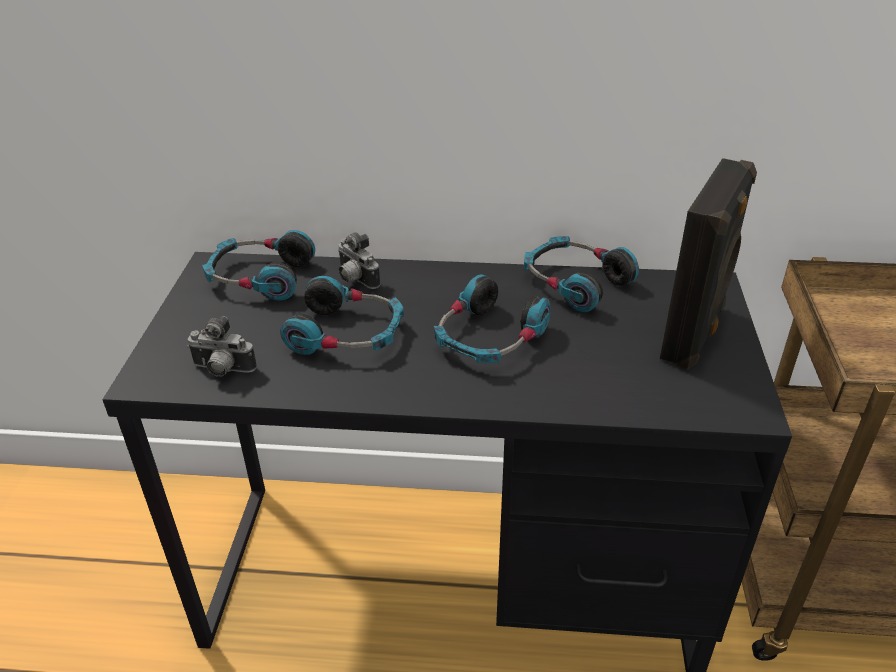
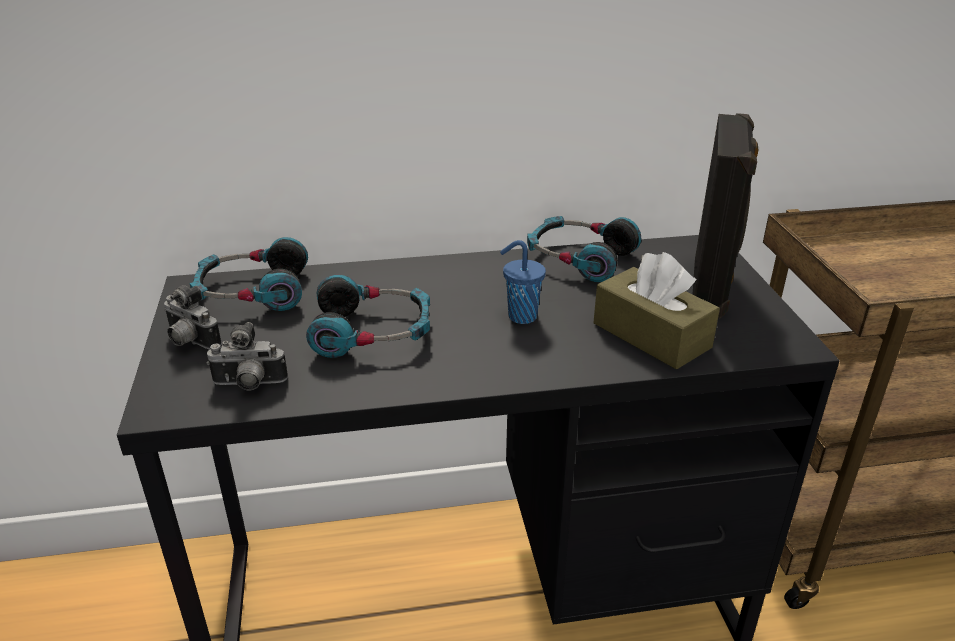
camera: 15 degrees left, 5 degrees down
(355, 280) = (358, 281): camera -> camera (190, 342)
(489, 338) = (520, 316): headphones -> blue cup
(607, 378) = (651, 335): none -> brown tissue box

